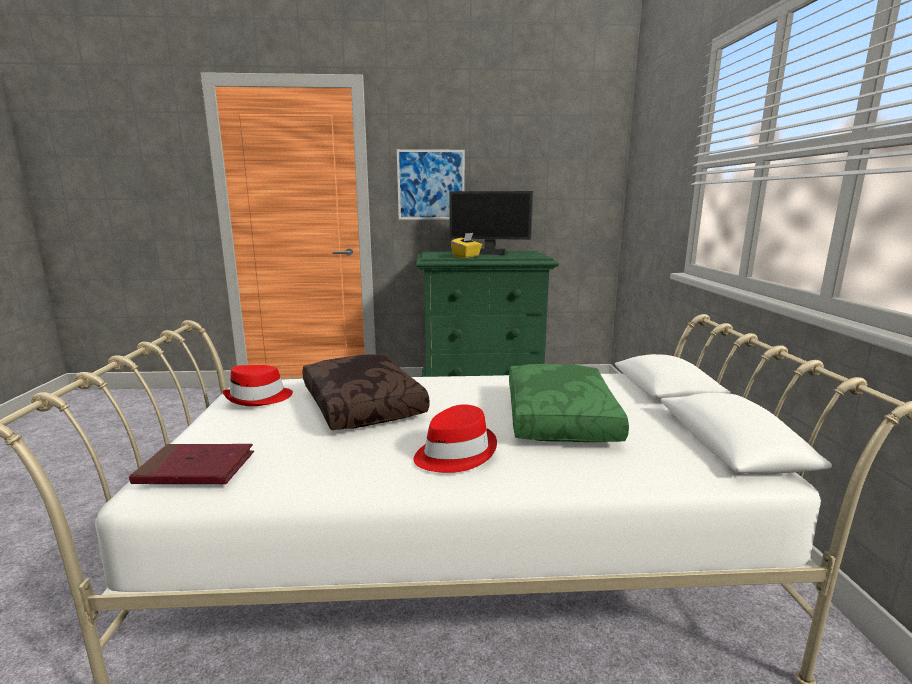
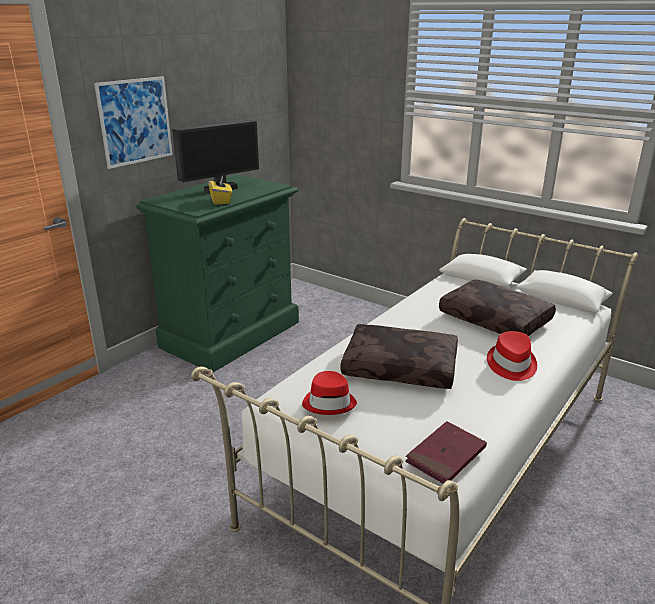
camera: 50 degrees left, 10 degrees up
(562, 418) = (496, 319): green pillow -> brown pillow

